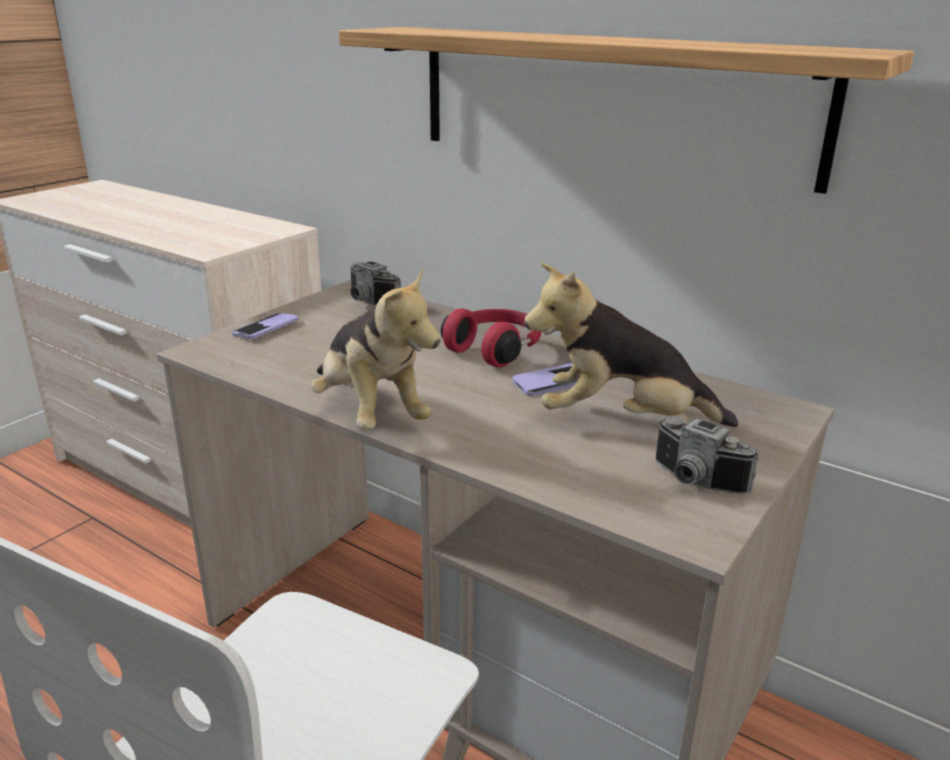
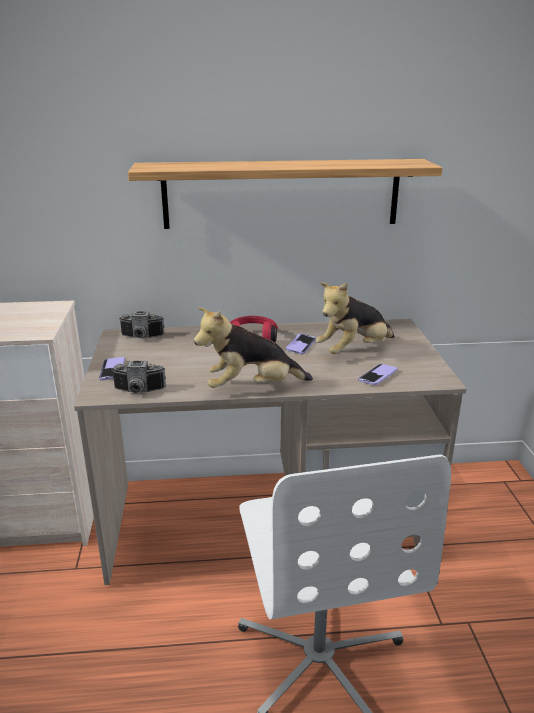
camera: 40 degrees left, 0 degrees up
(370, 413) = (252, 387): plush toy -> plush toy turned 150 degrees clockwise
(587, 476) = (377, 376): none -> phone
(694, 482) = (412, 363): camera -> camera (138, 391)

